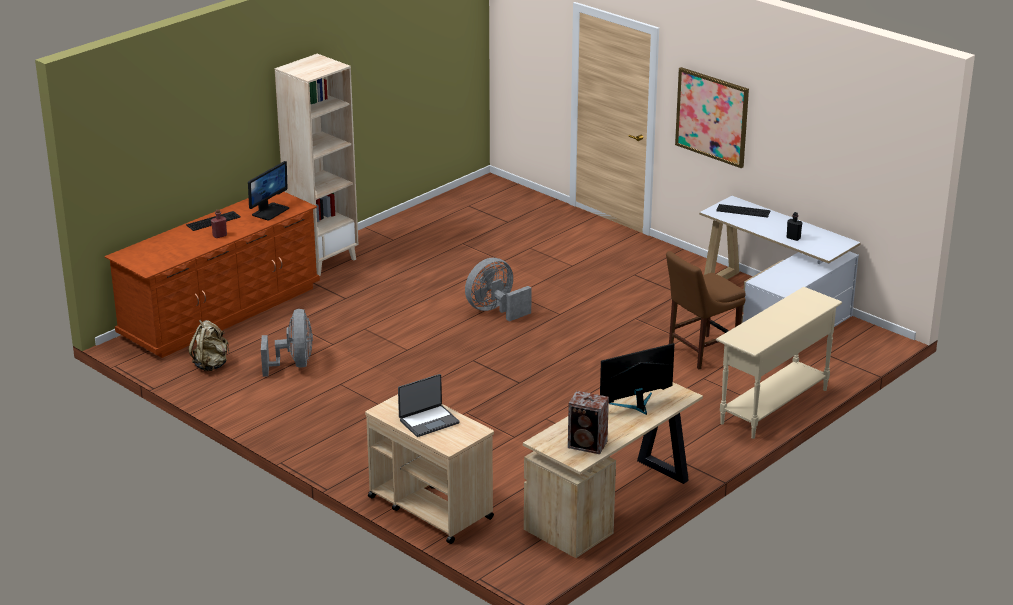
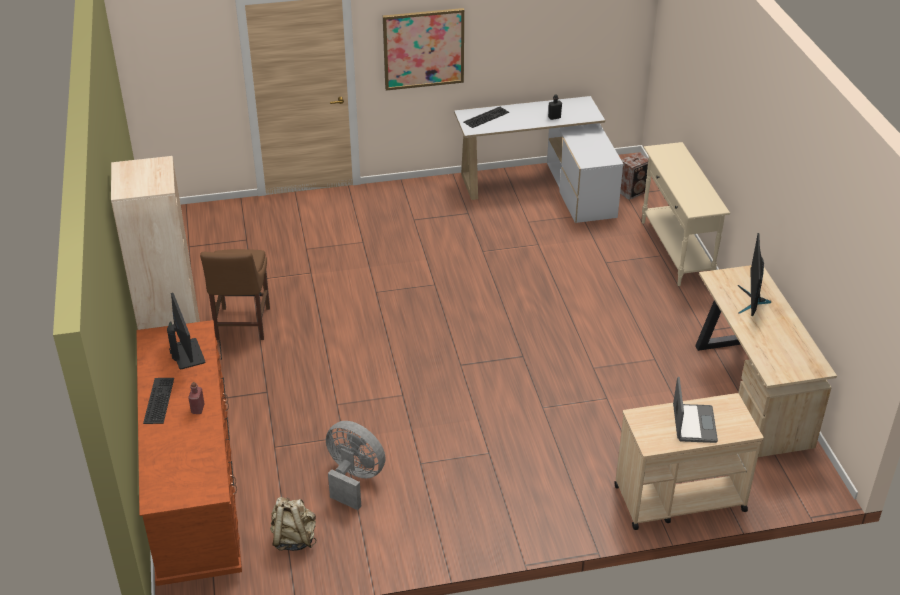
camera: 55 degrees left, 10 degrees up
(495, 310) = (390, 315): grey fan -> none
(588, 445) = (797, 352): speaker -> speaker (633, 191)
(699, 353) = (567, 246): brown chair -> brown chair (242, 326)

